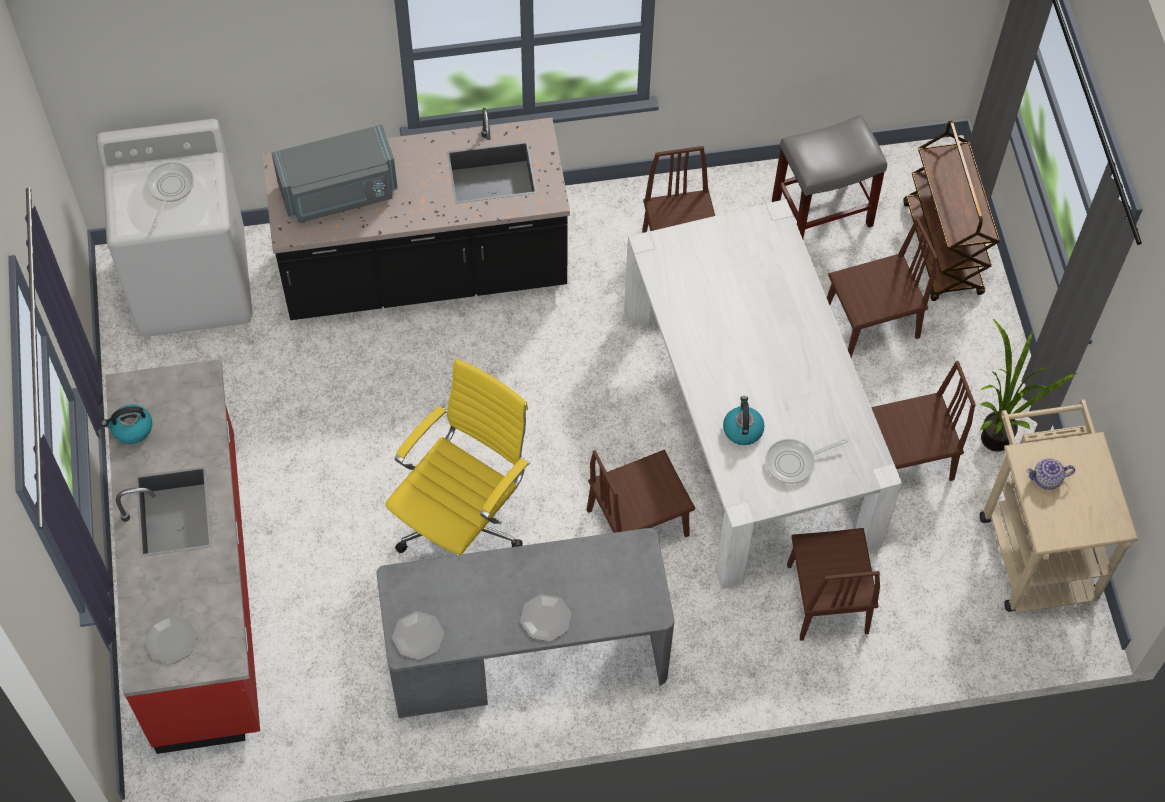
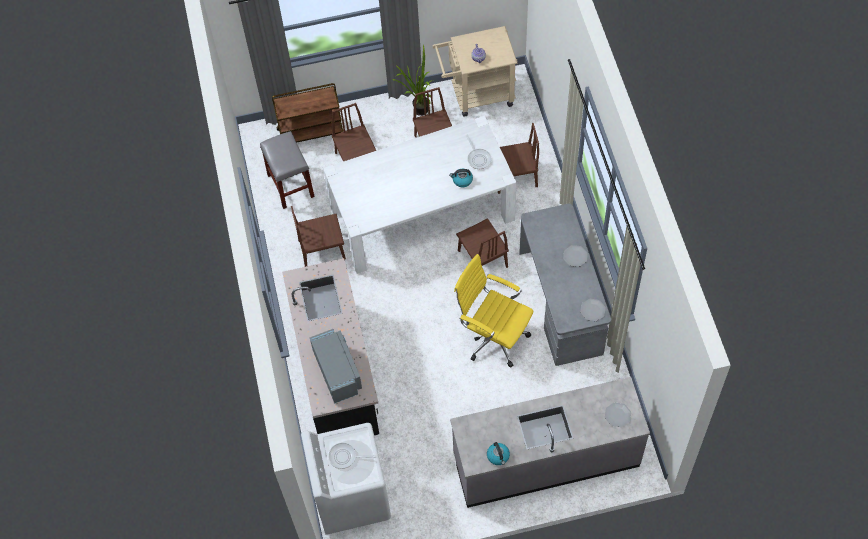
camera: 90 degrees left, 0 degrees up
(201, 591) = (545, 460): red counter -> grey counter

